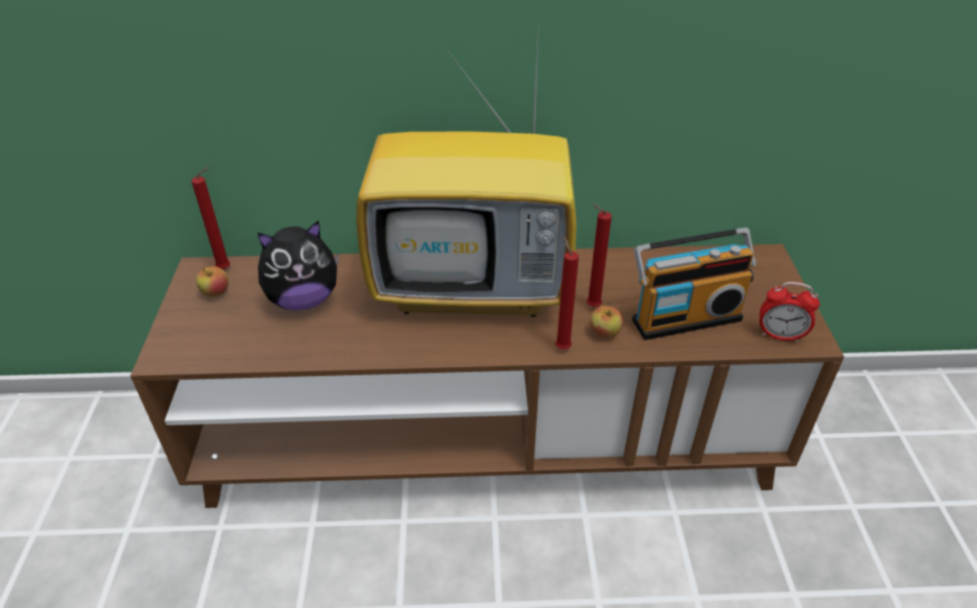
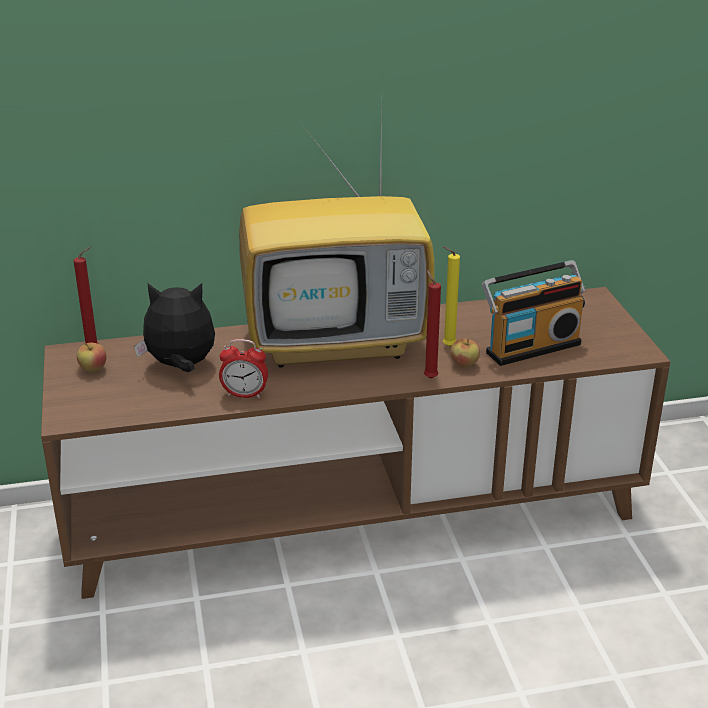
camera: 10 degrees left, 10 degrees down
(304, 300) = (181, 366): plush toy -> plush toy turned 150 degrees counterclockwise
(590, 306) = (447, 346): red candle -> yellow candle
(780, 336) = (614, 352): alarm clock -> alarm clock (245, 394)

